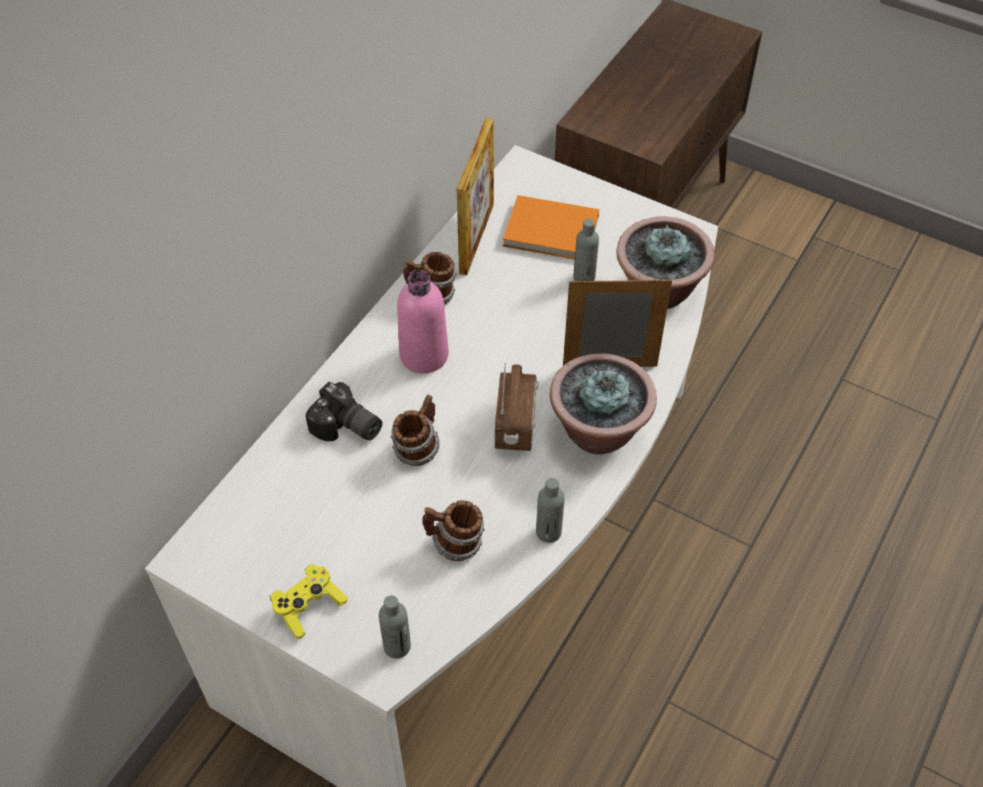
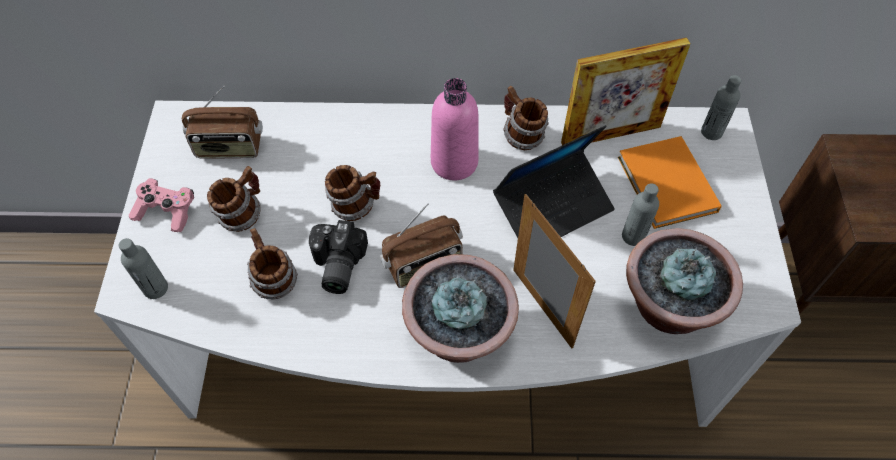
camera: 60 degrees right, 5 degrees up
(268, 522) = (229, 148): none -> radio
(308, 606) = (166, 211): yellow game controller -> pink game controller
(346, 428) = (346, 149): camera -> camera (335, 266)
(360, 541) = (242, 214): none -> mug
(521, 312) = (553, 207): none -> laptop
(548, 532) = (323, 345): grey bottle -> grey bottle (711, 132)

